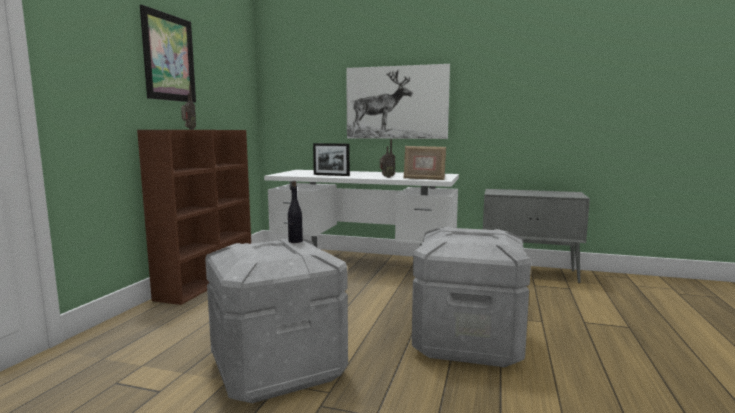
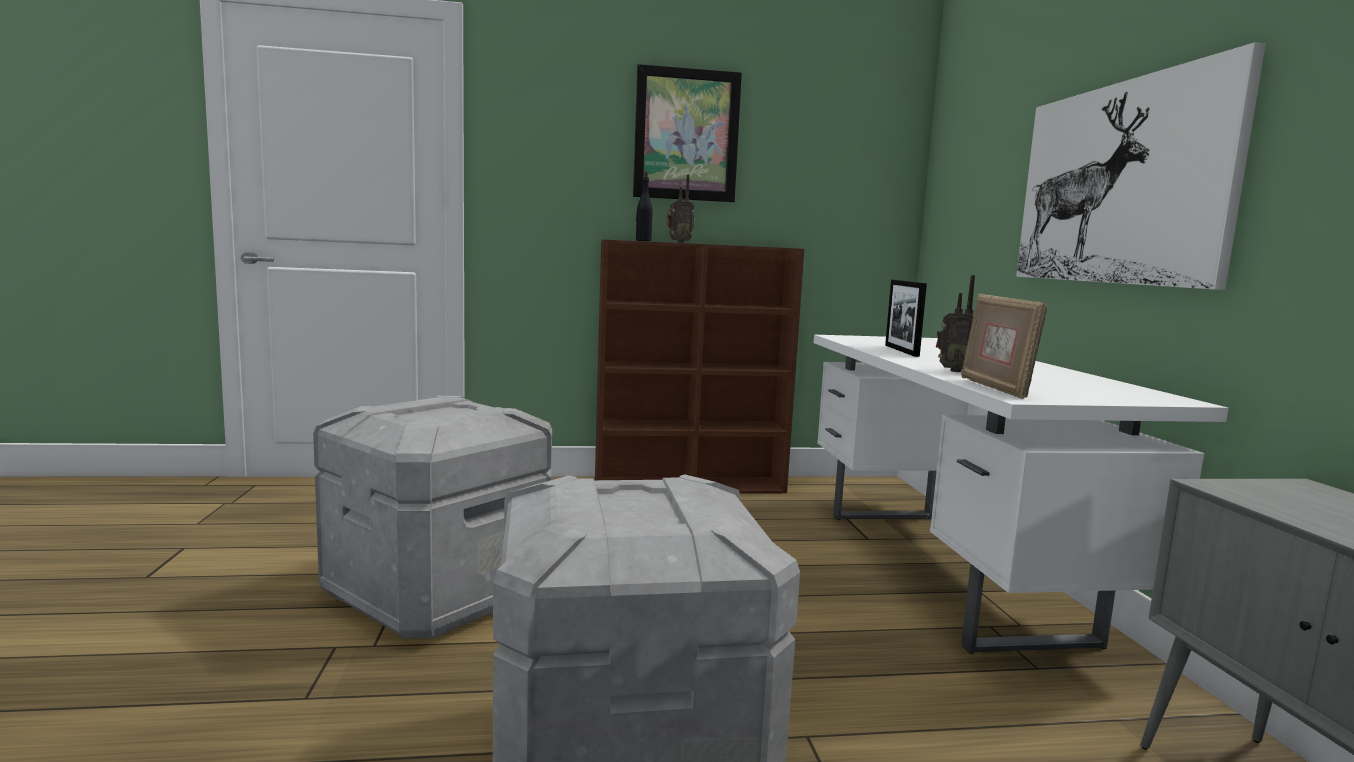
camera: 65 degrees right, 0 degrees up
(295, 241) = (483, 412): black bottle -> black bottle (643, 241)

